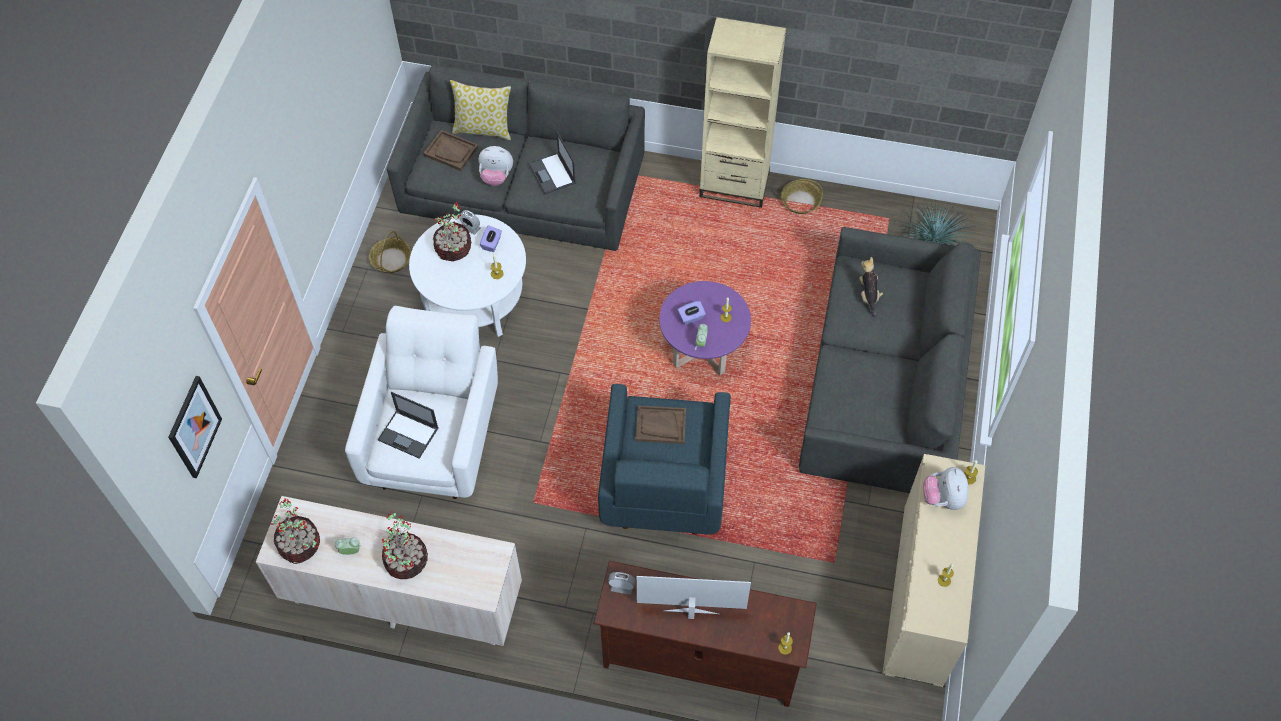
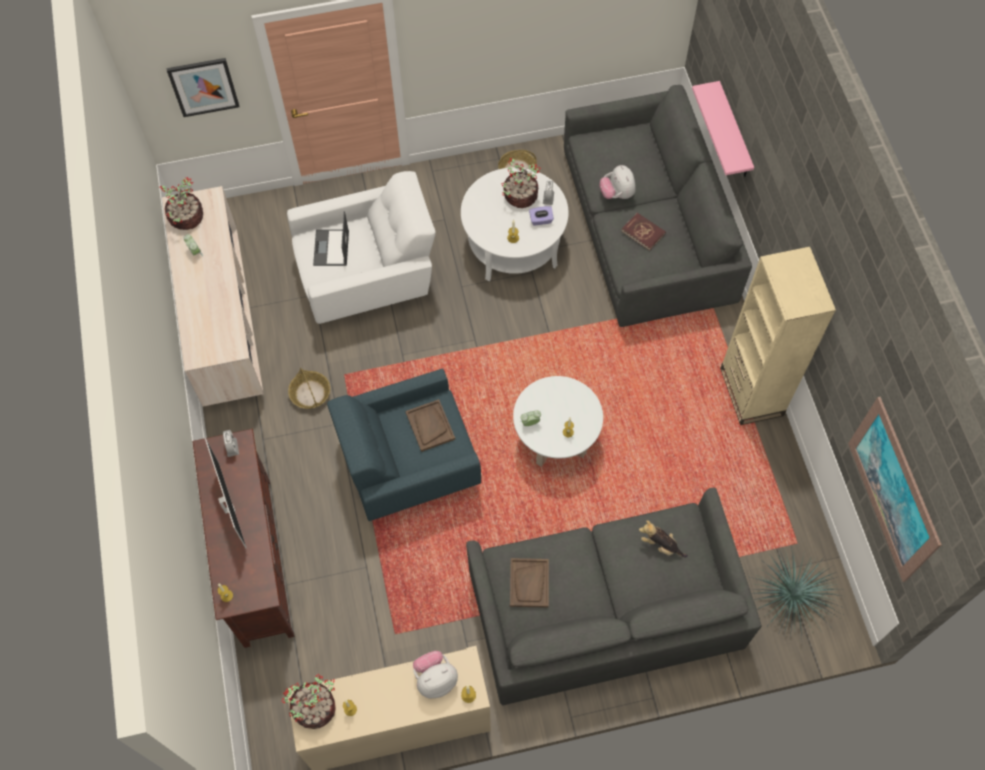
camera: 65 degrees right, 5 degrees up
(406, 560) = (203, 291): potted plant -> potted plant (315, 707)
(451, 151) = (621, 149): brown tray -> brown tray (529, 583)
(483, 129) = (659, 161): pillow -> none
(531, 38) = (734, 132): none -> pink shelf
(552, 174) = (643, 232): laptop -> red book
(691, 317) = (552, 404): purple tissue box -> none
(703, 350) = (555, 440): purple coffee table -> white coffee table
(800, 201) = (768, 456): basket -> basket (310, 393)
(868, 295) = (660, 545): plush toy -> plush toy turned 120 degrees counterclockwise
(945, 80) = (893, 490): none -> picture

